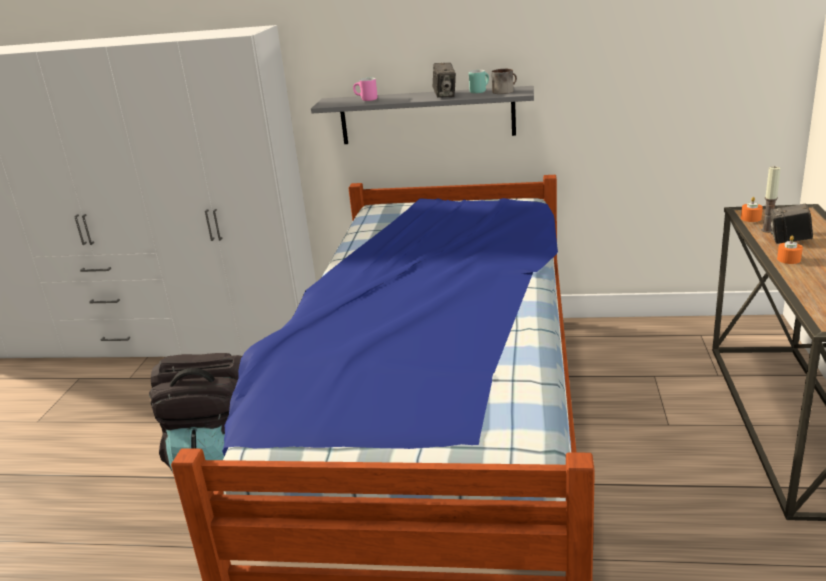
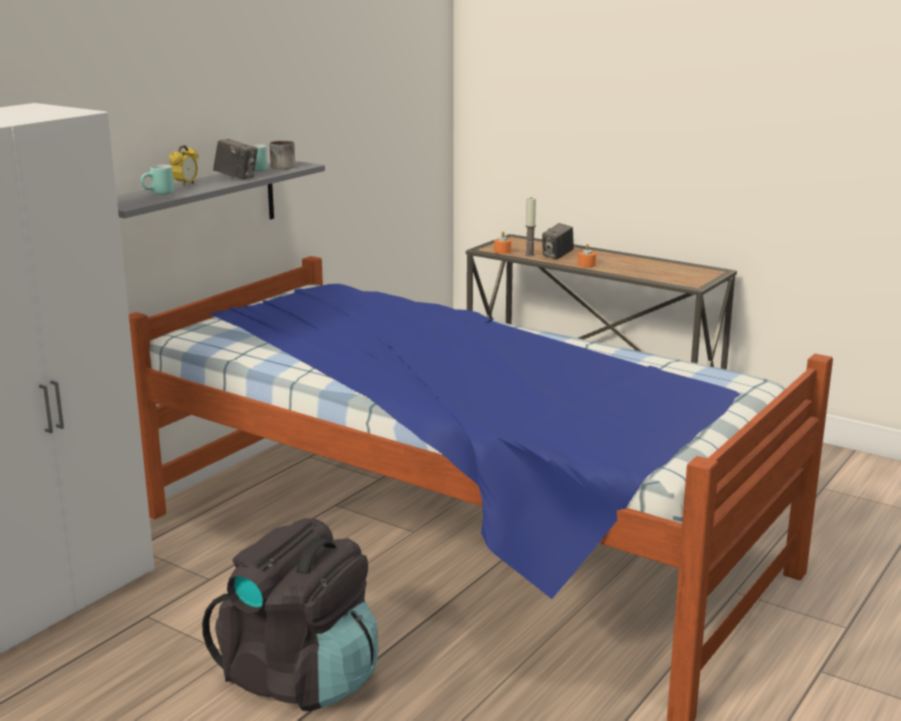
camera: 65 degrees left, 5 degrees down
(365, 100) = (159, 194): pink mug -> turquoise mug
(403, 95) = (185, 184): none -> alarm clock

